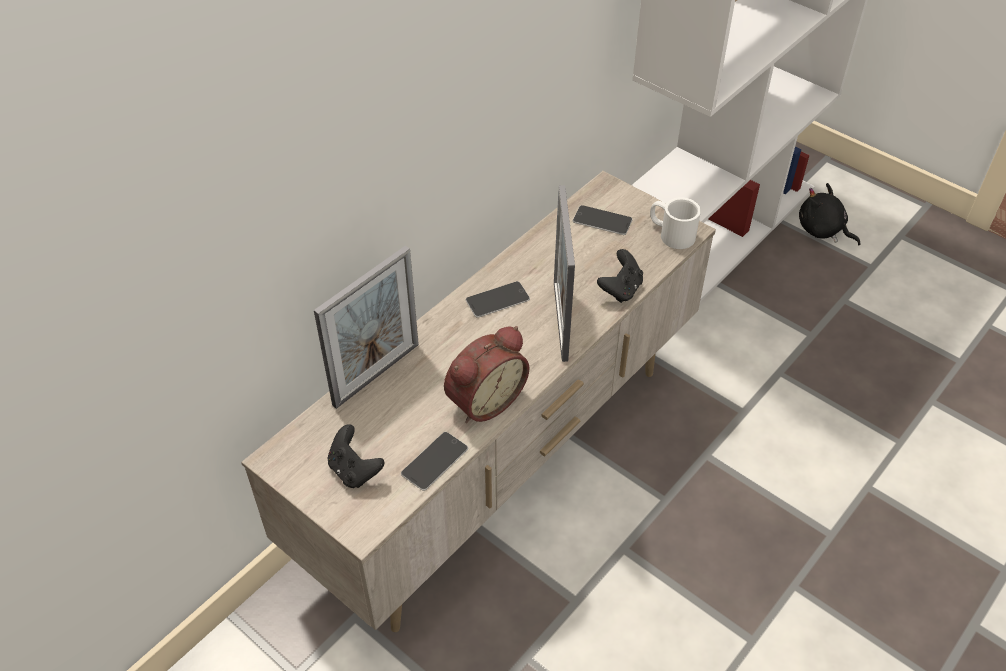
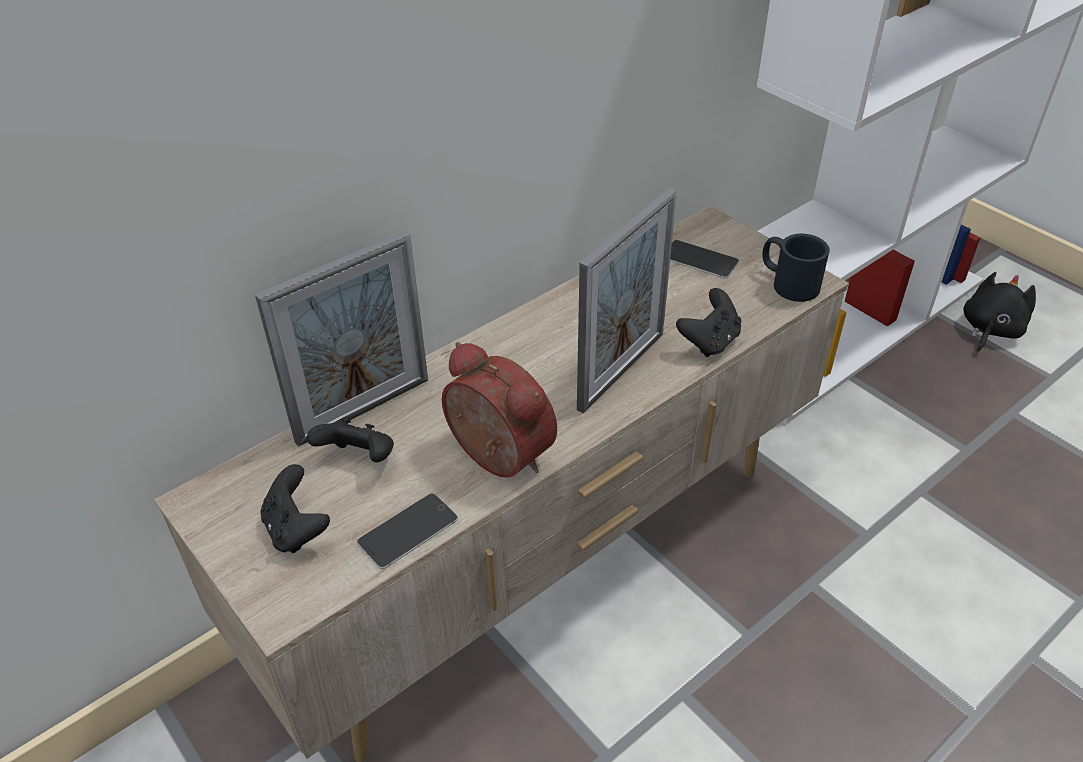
camera: 10 degrees right, 5 degrees down
(384, 412) = (359, 459): none -> black game controller
(483, 400) = (495, 458): alarm clock -> alarm clock turned 105 degrees counterclockwise
(497, 299) = (544, 337): phone -> none
(560, 320) = (621, 370): picture frame -> picture frame turned 150 degrees counterclockwise
(671, 234) = (787, 282): white mug -> black mug
(822, 230) = (990, 330): black plush toy -> black plush toy turned 75 degrees clockwise

